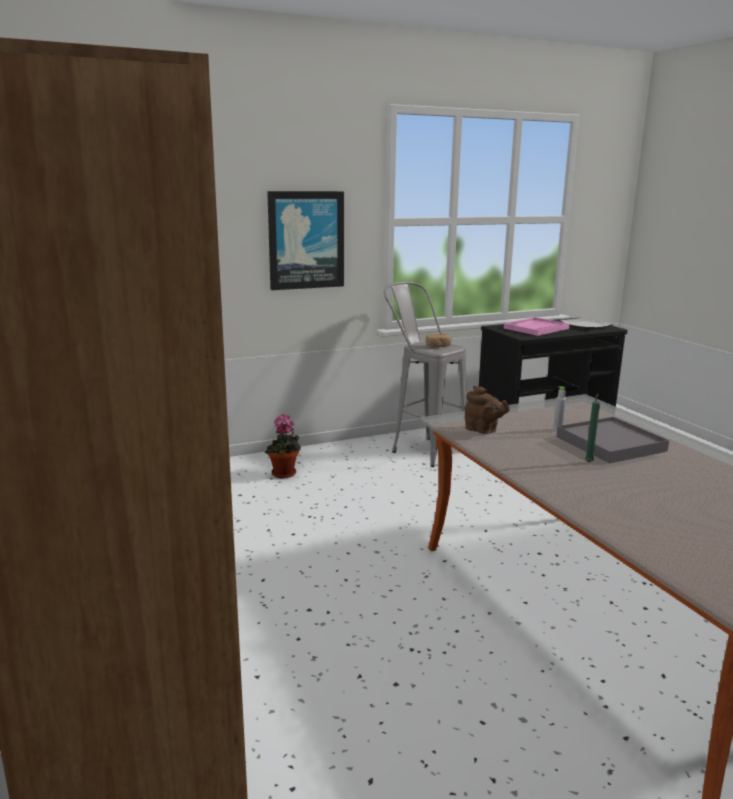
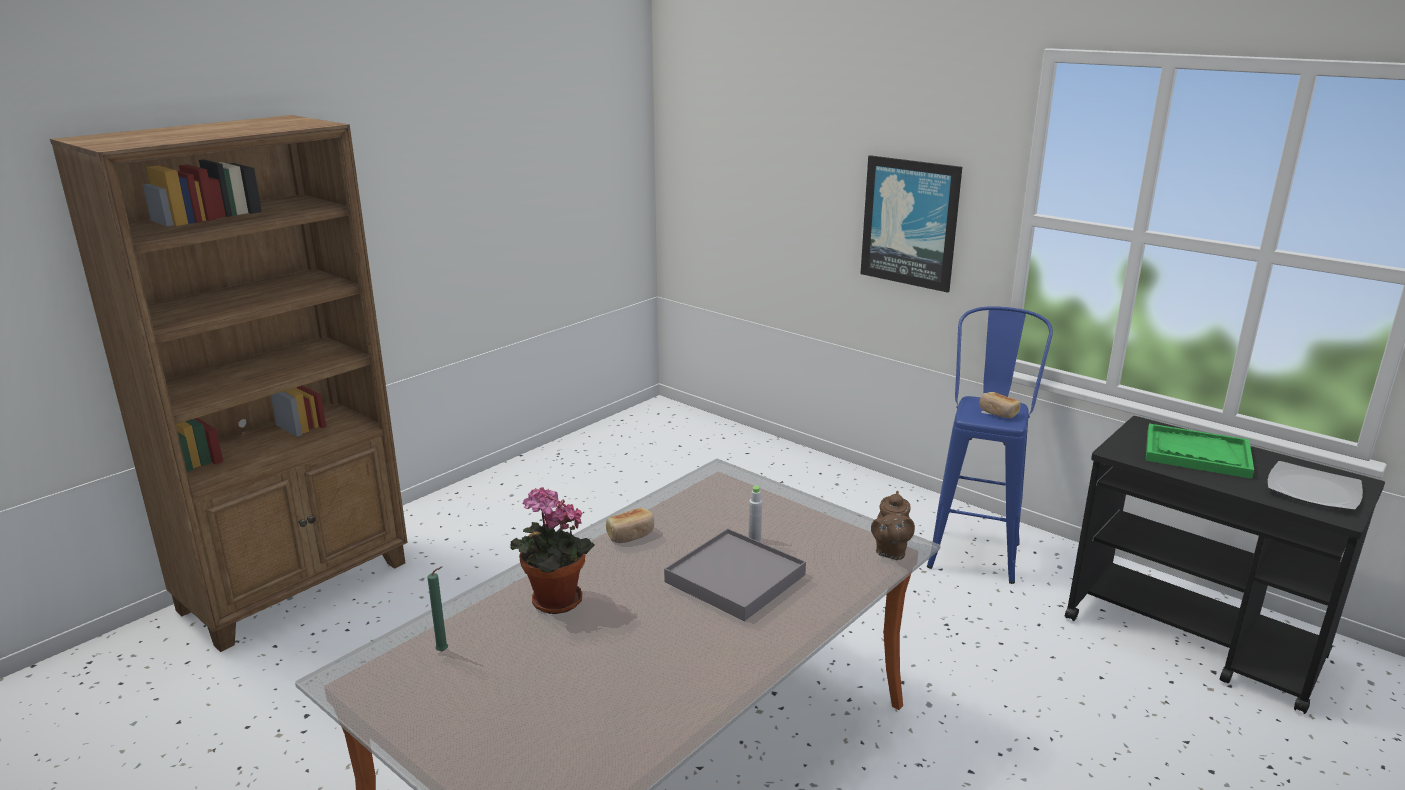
camera: 65 degrees right, 5 degrees up
(284, 474) = (797, 485): potted plant -> potted plant (553, 603)
(421, 449) = (975, 547): grey stool -> blue stool
(483, 430) = (705, 496): brown teapot -> brown teapot (890, 551)
(530, 461) = (631, 534): none -> bread
(536, 328) = (1196, 454): pink tray -> green tray
(589, 462) = (659, 569): green candle -> green candle (444, 651)

